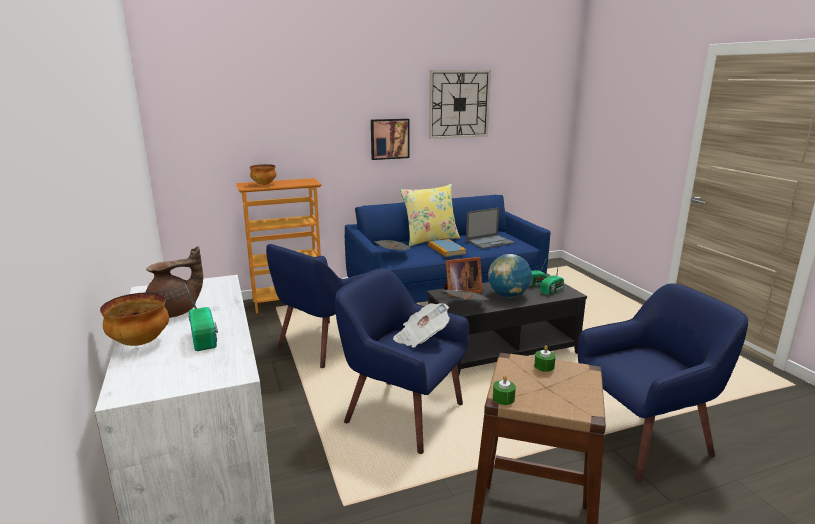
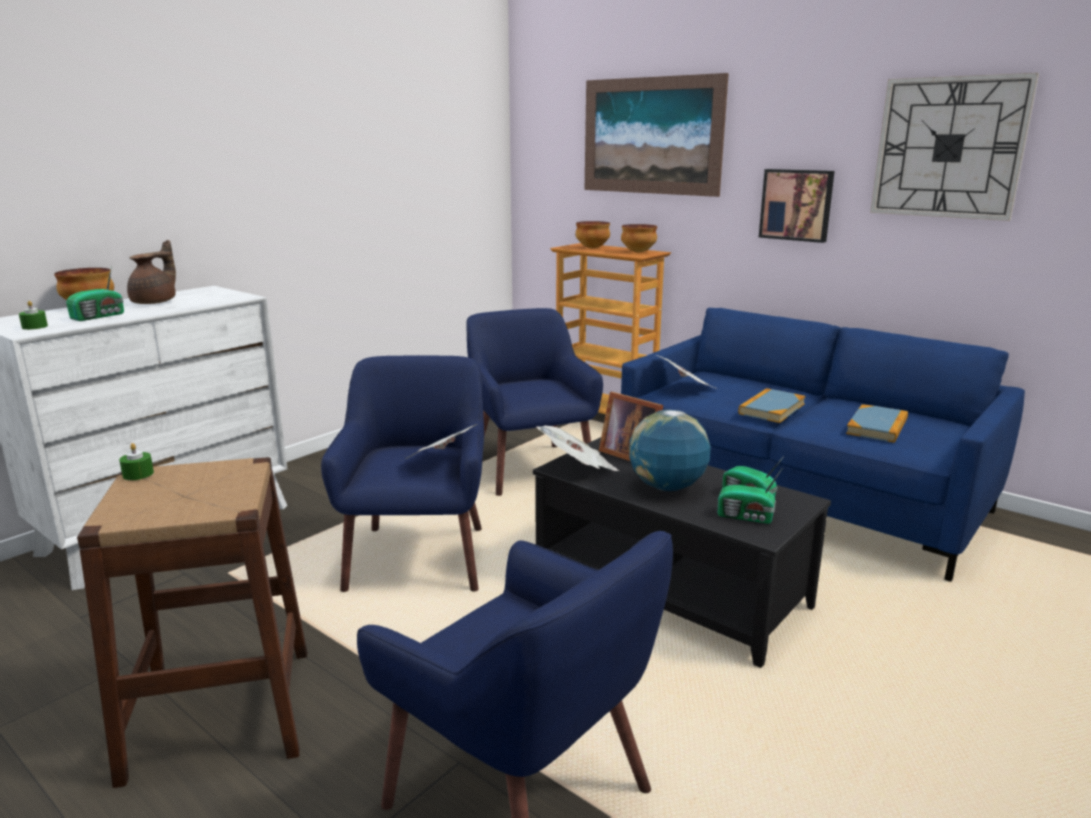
camera: 60 degrees right, 0 degrees up
(175, 312) = (156, 302): brown teapot -> brown teapot turned 90 degrees counterclockwise
(285, 101) = (651, 136): none -> picture
(300, 181) = (638, 252): none -> bowl
(325, 344) = (530, 468): blue armchair -> blue armchair turned 60 degrees clockwise
(430, 239) = (797, 392): yellow pillow -> none
(490, 242) = (877, 427): laptop -> book
(544, 366) = (234, 483): green candle -> green candle (34, 327)

